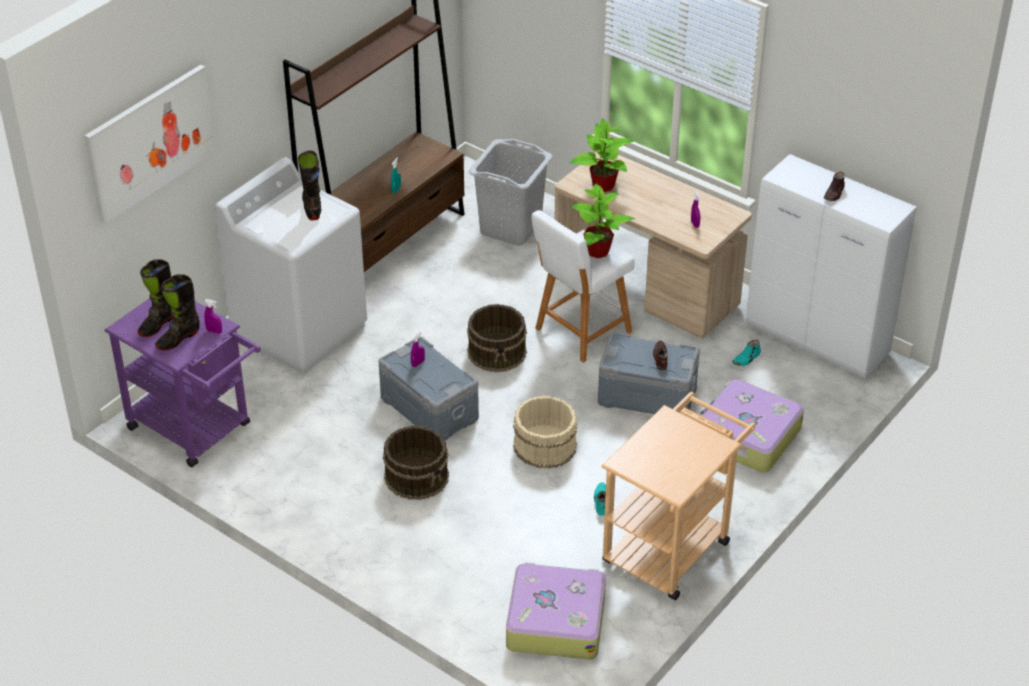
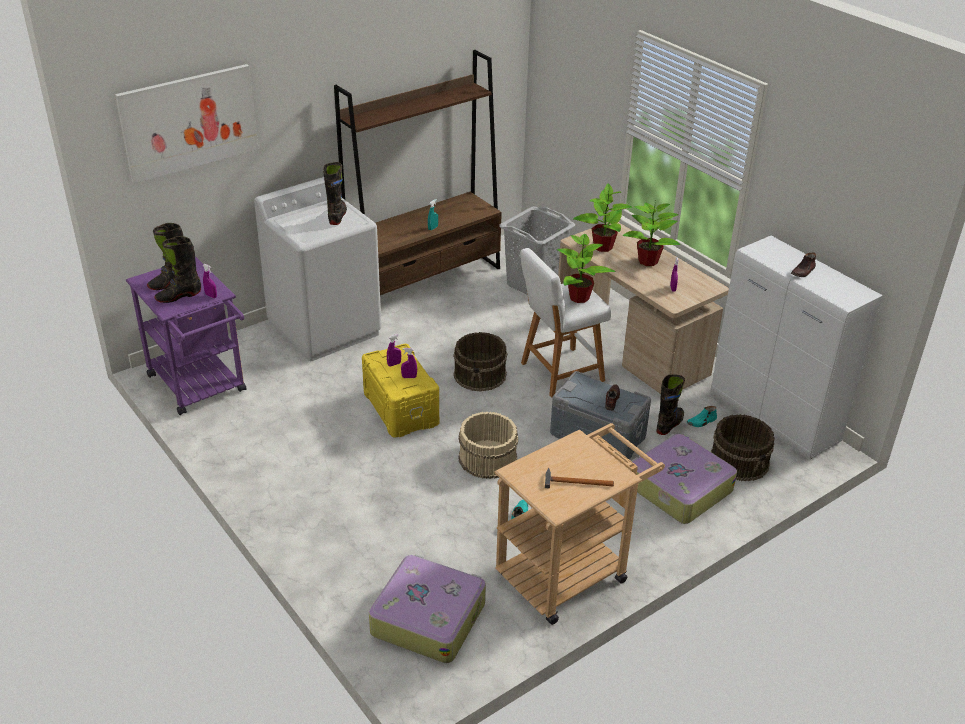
camera: 15 degrees right, 5 degrees down
(417, 476) = (363, 461): brown bucket -> brown bucket (740, 461)
(430, 408) = (401, 408): grey storage box -> yellow storage box
(441, 375) = (409, 377): none -> purple spray bottle
(658, 194) = (648, 261): none -> potted plant
(681, 460) = (575, 482): none -> hammer
(715, 368) = (669, 425): none -> black boot

